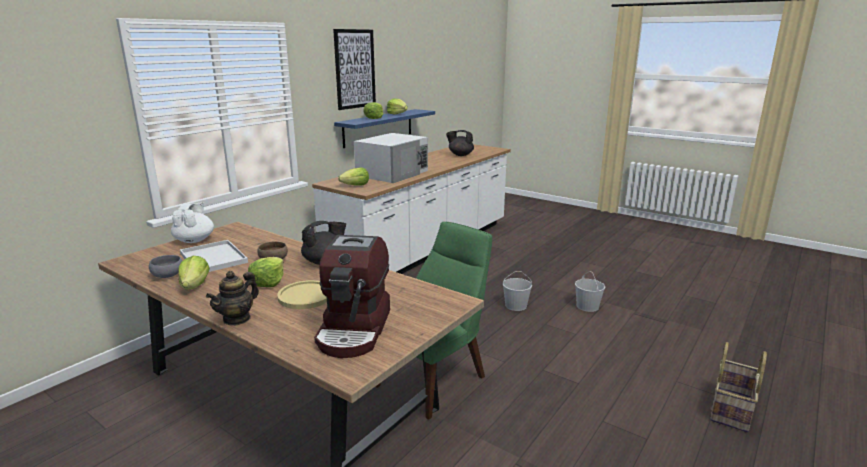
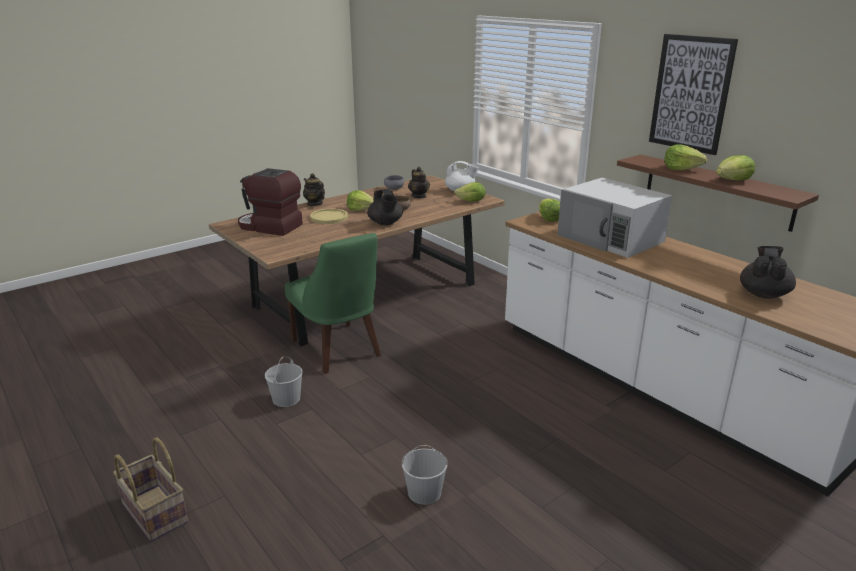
camera: 105 degrees right, 5 degrees up
(195, 286) = (371, 194): lettuce -> lettuce (471, 201)
(212, 258) = (419, 196): white tray -> teapot
(378, 127) = (717, 191): blue shelf -> brown shelf
(516, 305) = (452, 427): white bucket -> white bucket (286, 399)

